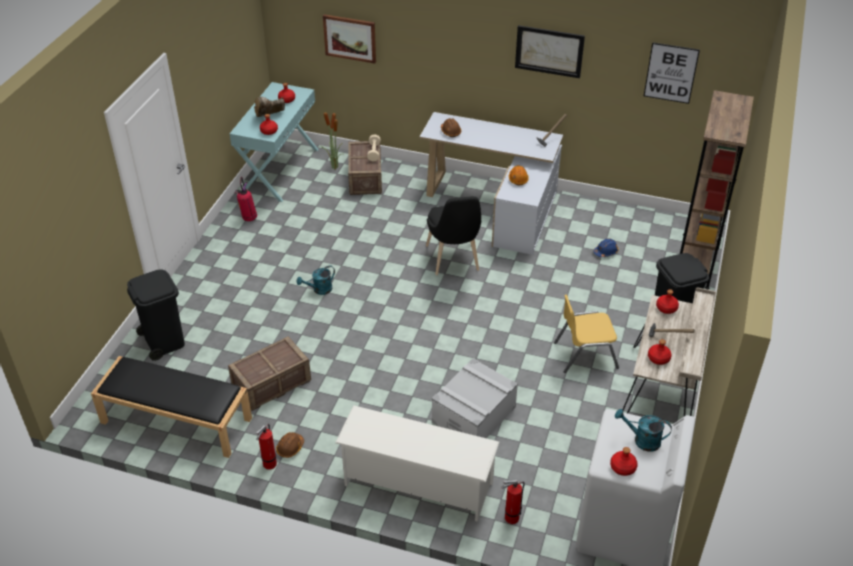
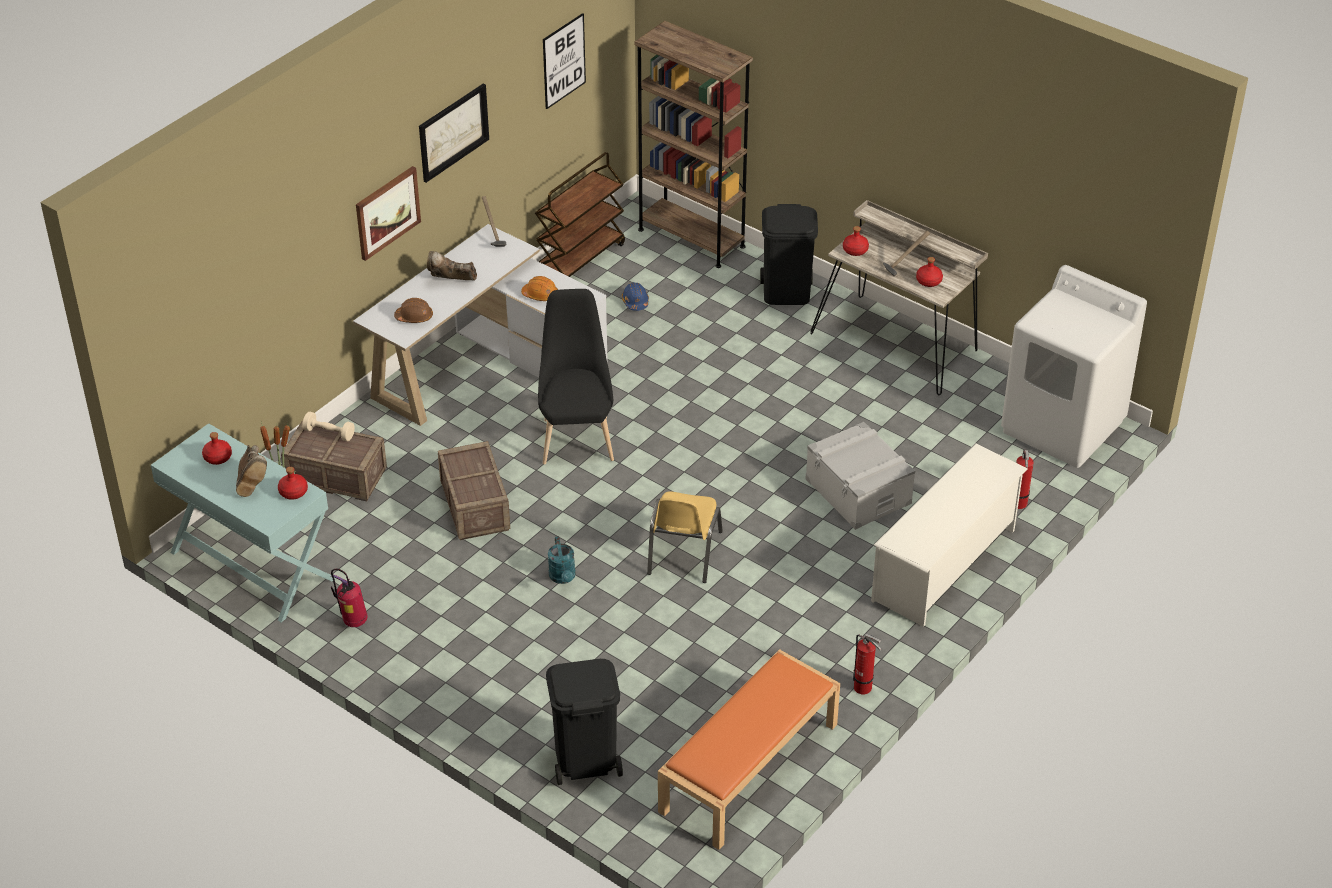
camera: 70 degrees left, 0 degrees up
(175, 420) = (749, 769): black bench -> orange bench
(271, 384) = (724, 660): crate -> crate (474, 505)
(290, 447) = (844, 663): brown hard hat -> none
(350, 38) = (236, 307): picture -> picture (387, 212)
(454, 261) = (576, 436): black chair -> black chair turned 105 degrees counterclockwise
(494, 136) = (451, 282): none -> brown boot
(585, 354) = (804, 375): yellow chair -> yellow chair (683, 553)
(623, 467) = (1098, 337): red bottle -> none
(632, 216) = (580, 258): none -> brown cart
(642, 440) = (1068, 314): turquoise watering can -> none

